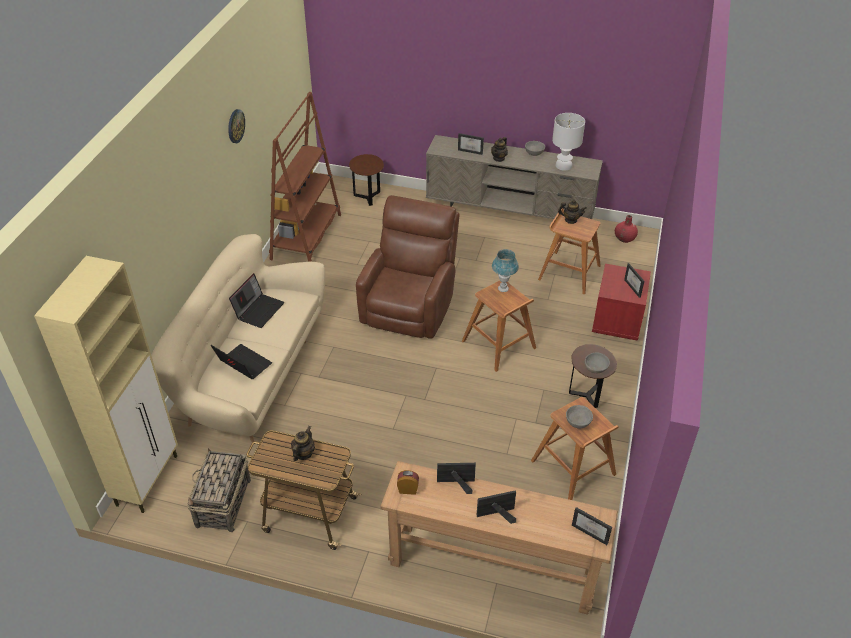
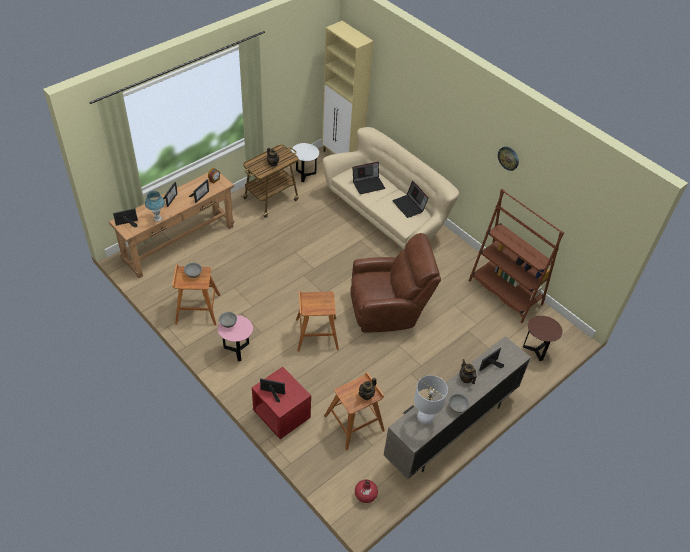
camera: 120 degrees right, 5 degrees up
(223, 503) = (305, 175): basket -> white side table
(409, 307) = (388, 309): brown armchair -> brown armchair turned 60 degrees counterclockwise
(503, 288) = (325, 308): blue table lamp -> blue table lamp (157, 218)
(587, 395) = (237, 350): brown side table -> pink side table

